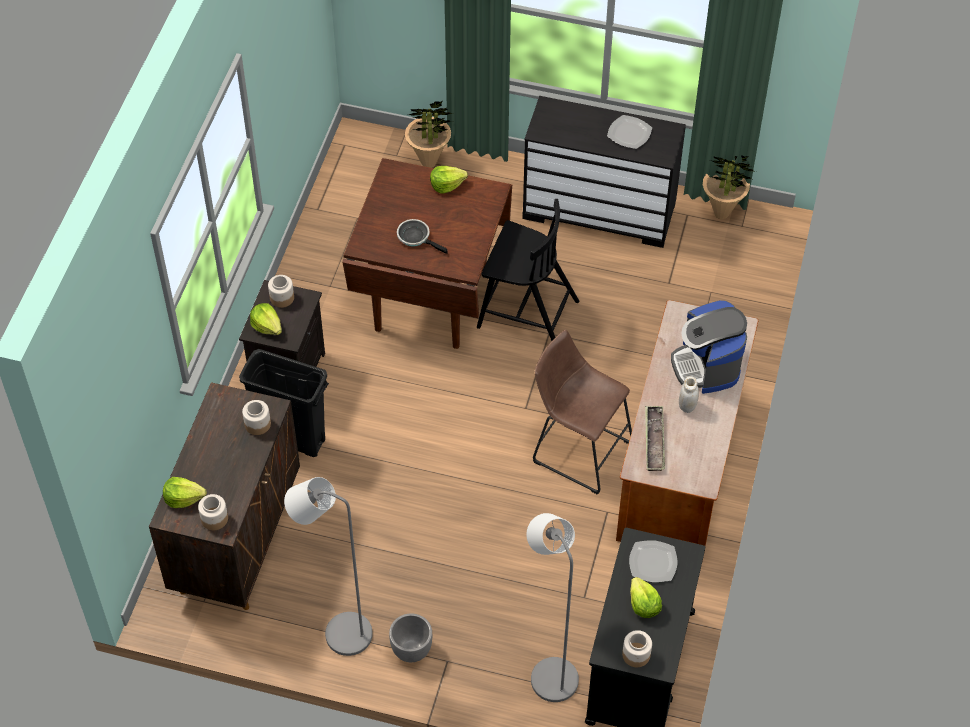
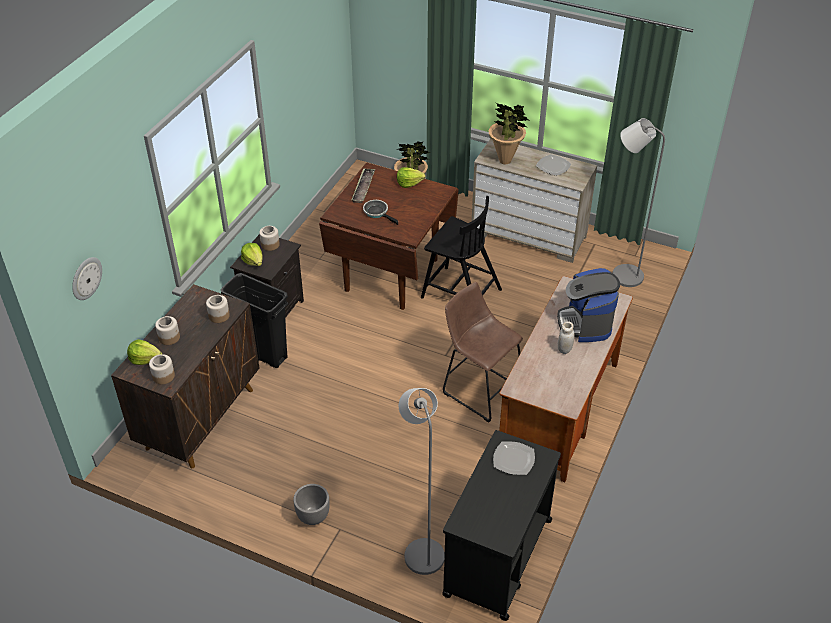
camera: 10 degrees right, 10 degrees down
(111, 423) = (86, 278): none -> wall clock
(339, 632) = (259, 495): grey floor lamp -> grey floor lamp (621, 274)
(599, 211) = (529, 234): black dresser -> beige dresser
(636, 654) = (485, 529): jar -> jar (169, 337)
(643, 605) = (499, 491): lettuce -> none
(654, 441) = (533, 370): tray -> tray (363, 188)
(722, 213) = (621, 246): potted plant -> potted plant (505, 160)

